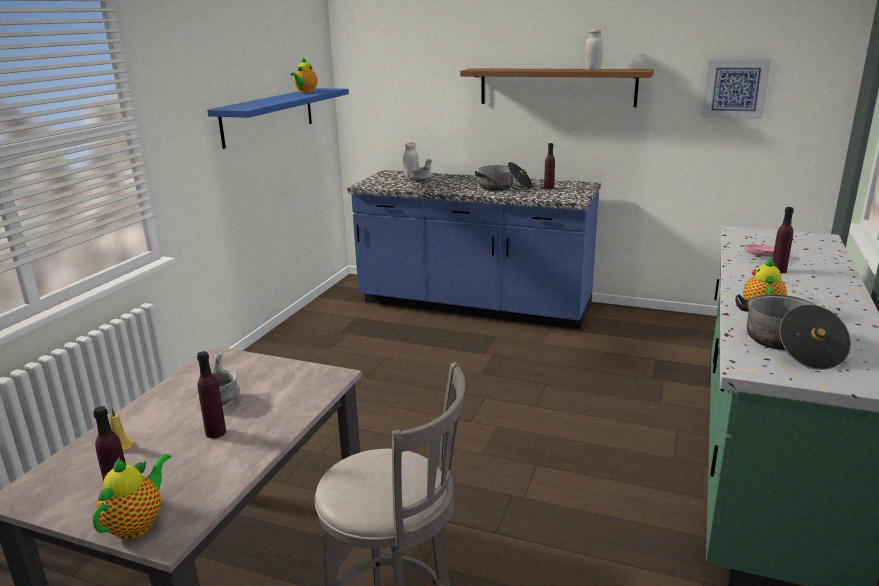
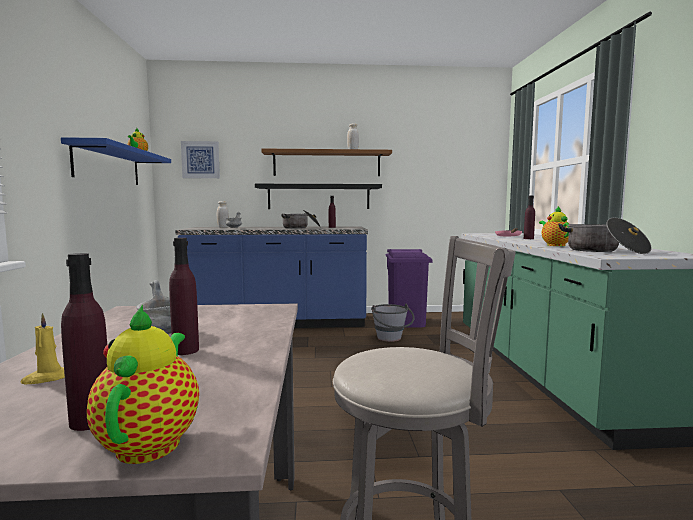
camera: 25 degrees left, 15 degrees down
(543, 136) = (319, 197): none -> black shelf
(598, 359) = (391, 339): none -> grey bucket
(646, 331) = (406, 322): none -> purple trash can
(735, 88) = (437, 164): picture -> picture (200, 160)

